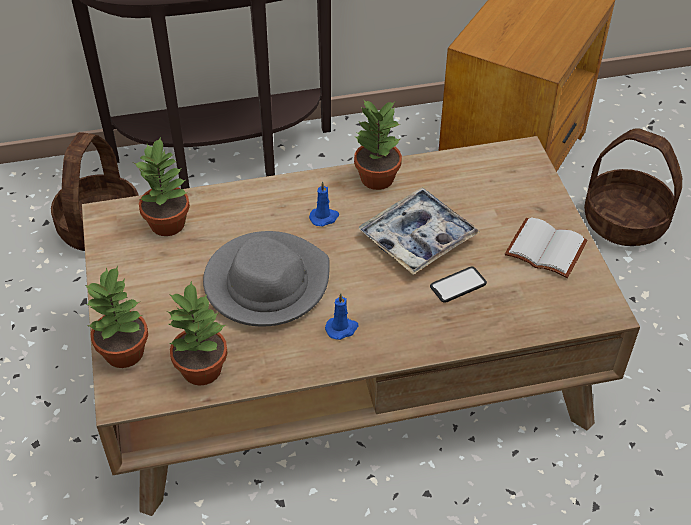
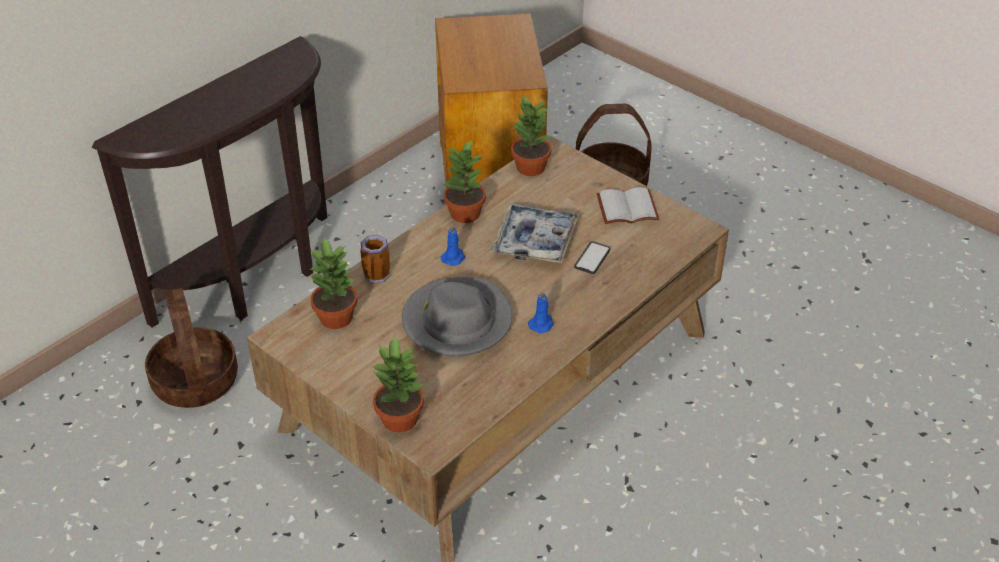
camera: 35 degrees left, 5 degrees down
(201, 368) = (469, 399): potted plant -> potted plant (529, 167)
(239, 202) = (377, 277): none -> mug

